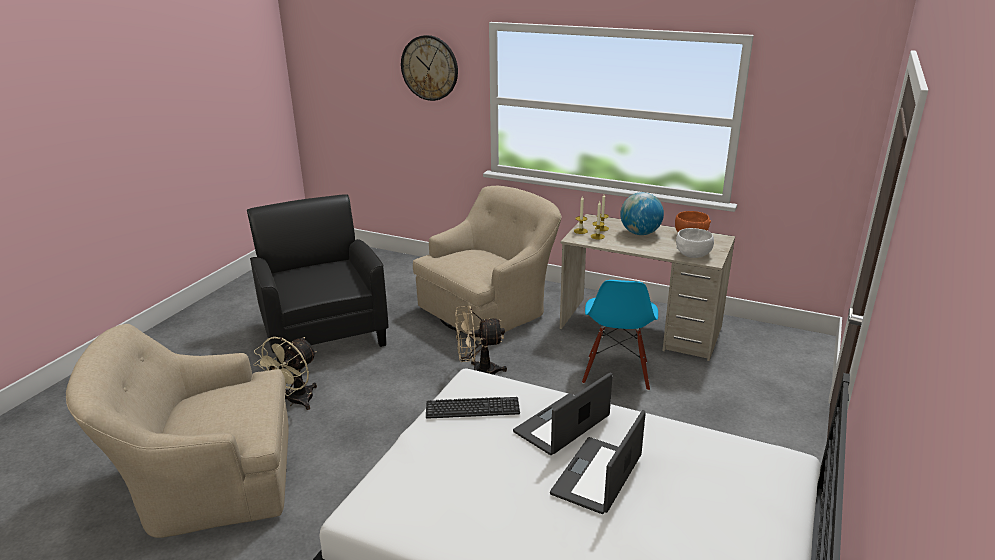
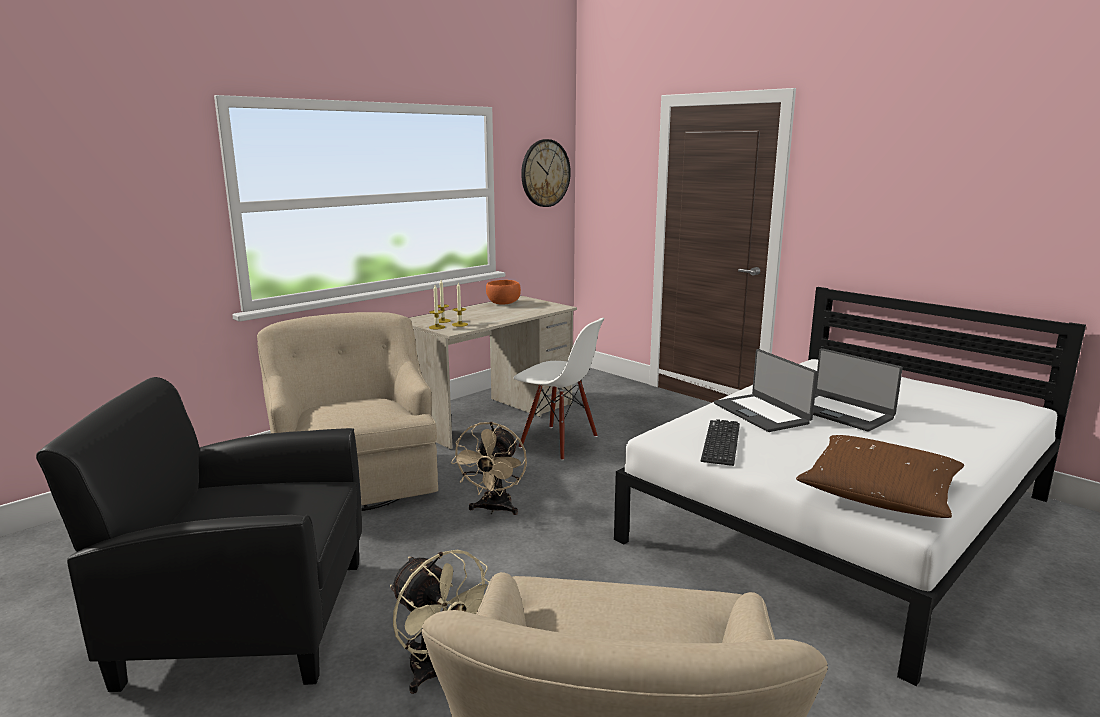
camera: 70 degrees left, 10 degrees down
(406, 499) = (879, 493): none -> brown pillow
(429, 68) = (114, 171): wall clock -> wall clock (545, 173)
(616, 373) = (558, 442): blue chair -> white chair
(640, 233) = (474, 313): globe -> none
(693, 254) = (542, 308): white bowl -> none

